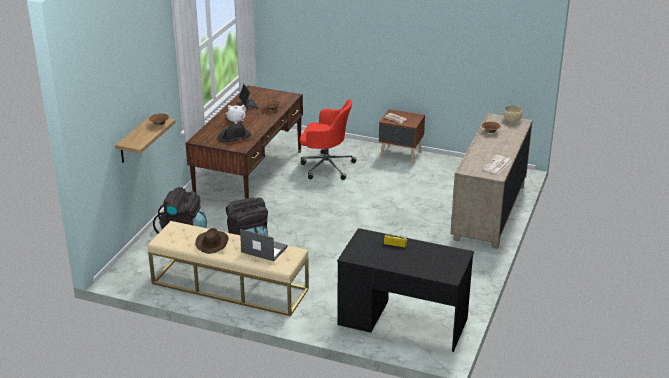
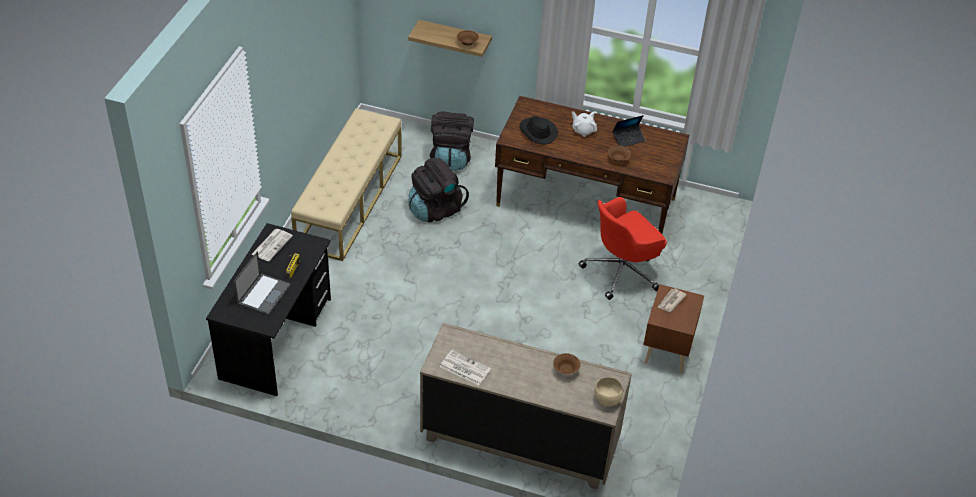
camera: 85 degrees right, 15 degrees up
(212, 243) = (351, 150): brown hat -> none
(263, 249) = (337, 187): laptop -> laptop (264, 294)
(326, 166) = (622, 271): red office chair -> red office chair turned 45 degrees clockwise
(365, 256) = (272, 245): none -> newspaper

